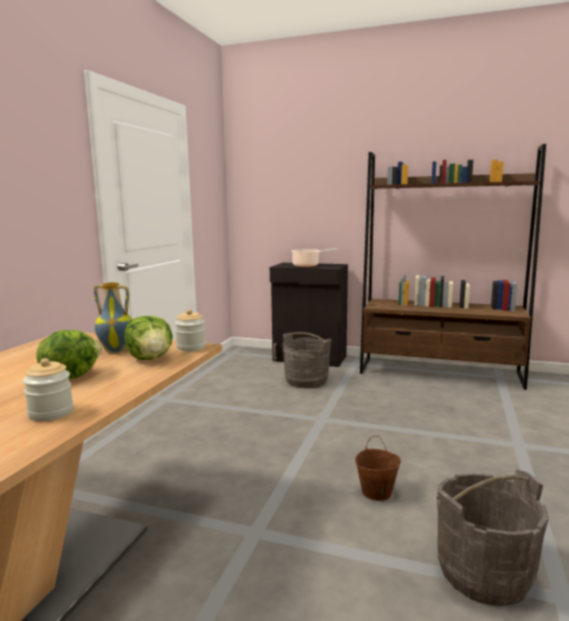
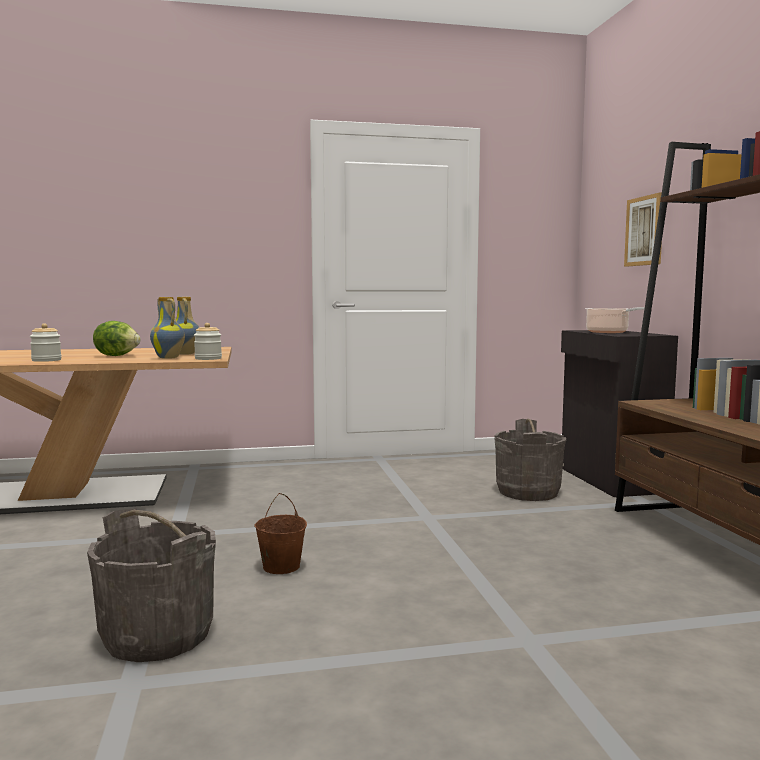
camera: 60 degrees right, 5 degrees down
(151, 358) = (169, 358): lettuce -> vase
(308, 199) = (645, 231): none -> picture

